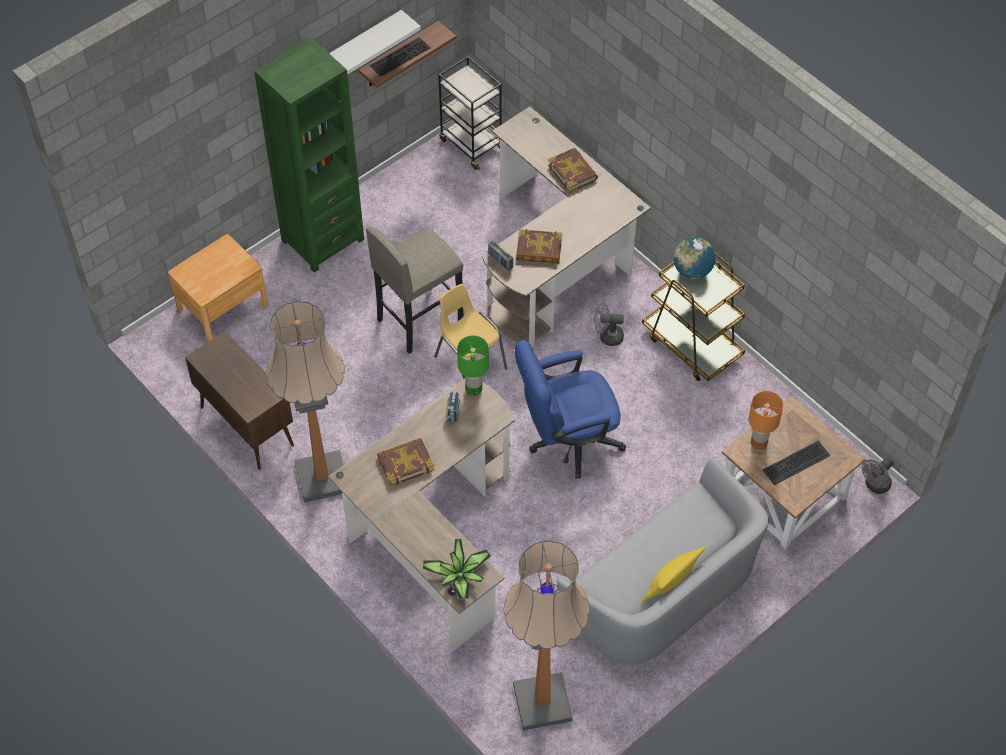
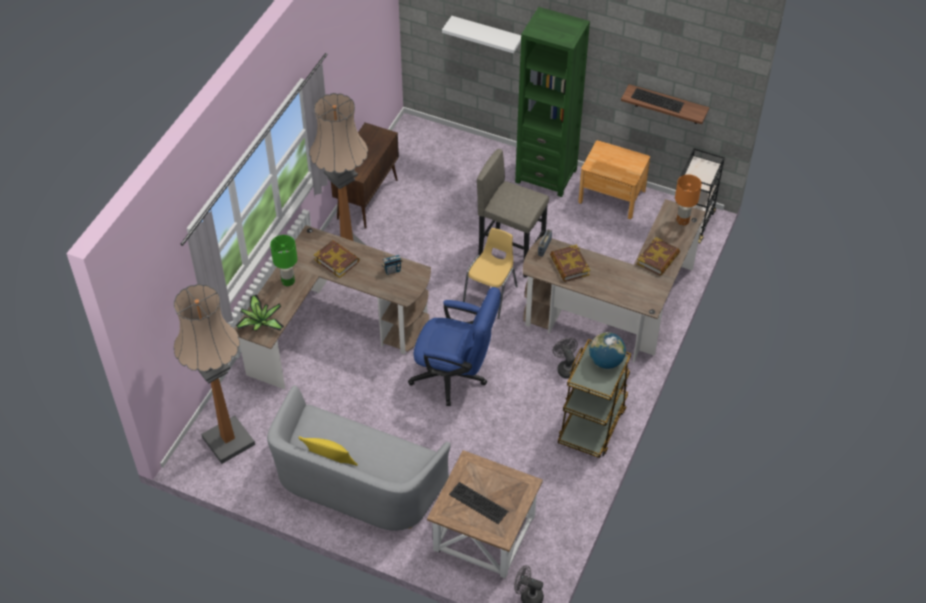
camera: 65 degrees right, 5 degrees down
(223, 307) = (456, 149): brown nightstand -> brown nightstand (612, 196)
(363, 44) = (638, 68): white shelf -> white shelf (486, 35)
(474, 389) = (420, 274): green table lamp -> green table lamp (288, 281)
(567, 441) = (455, 377): blue office chair -> blue office chair turned 150 degrees clockwise
(759, 443) = (483, 472): orange table lamp -> orange table lamp (683, 221)

